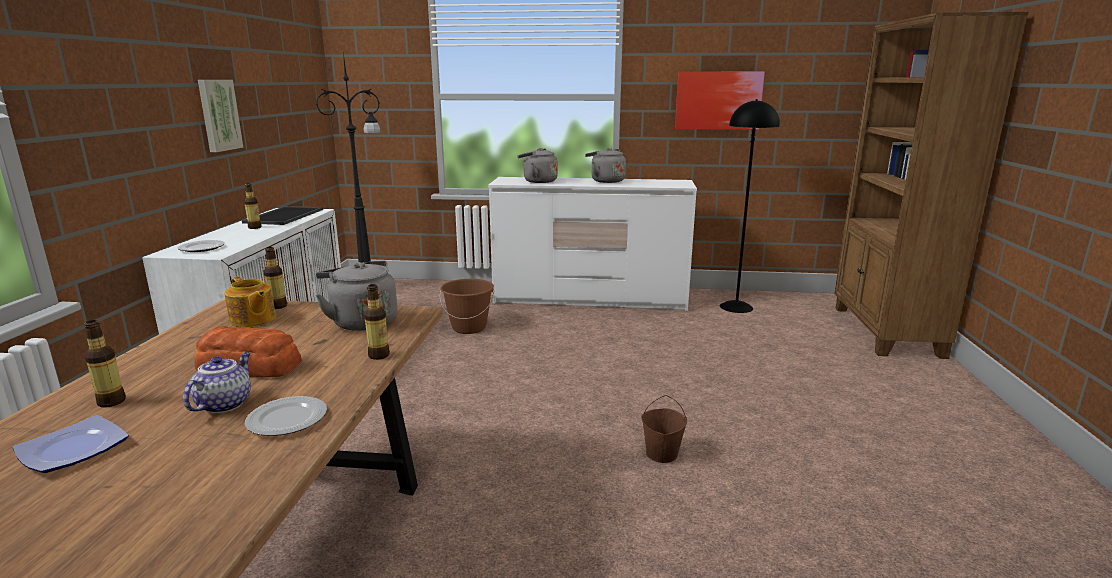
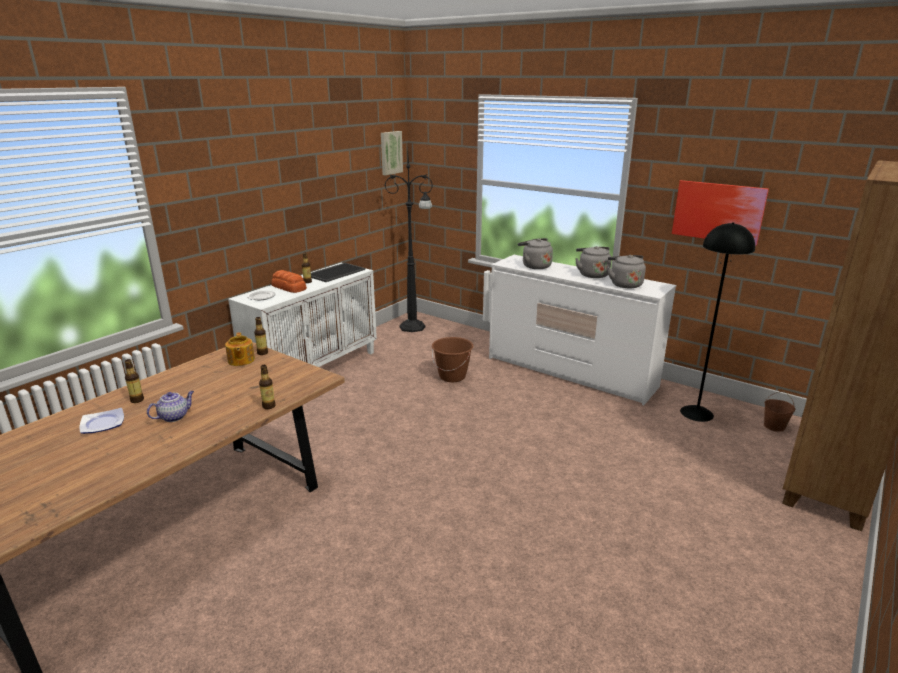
camera: 30 degrees right, 5 degrees up
(218, 115) = (298, 202): picture -> picture (390, 152)
(250, 366) = (207, 395): bread -> bread (289, 287)
(286, 420) = (187, 436): plate -> none
(362, 321) = (289, 377): grey kettle -> grey kettle (624, 284)
(661, 454) = (483, 522): brown bucket -> brown bucket (774, 426)

